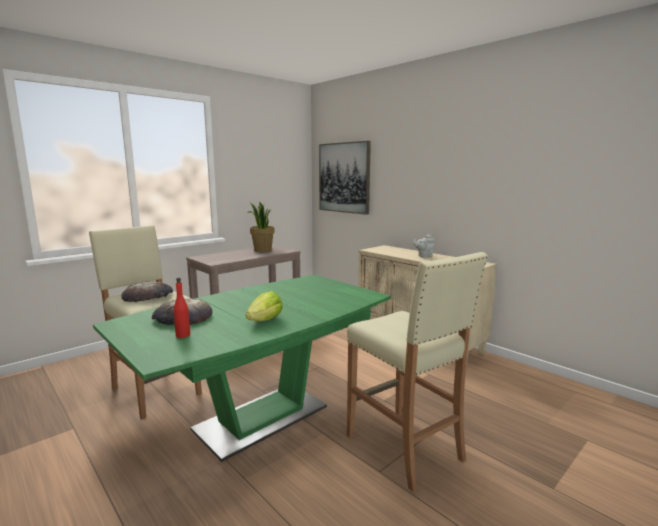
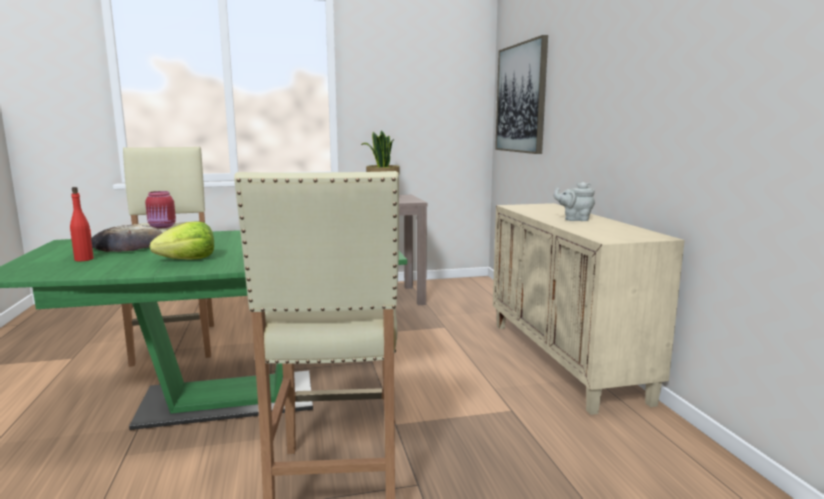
camera: 30 degrees right, 0 degrees up
(148, 296) = (162, 227): bread -> red jar

